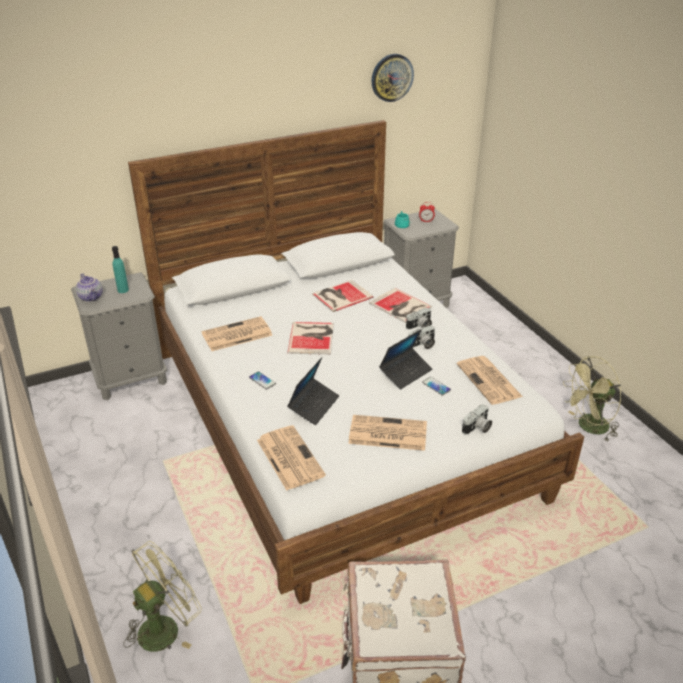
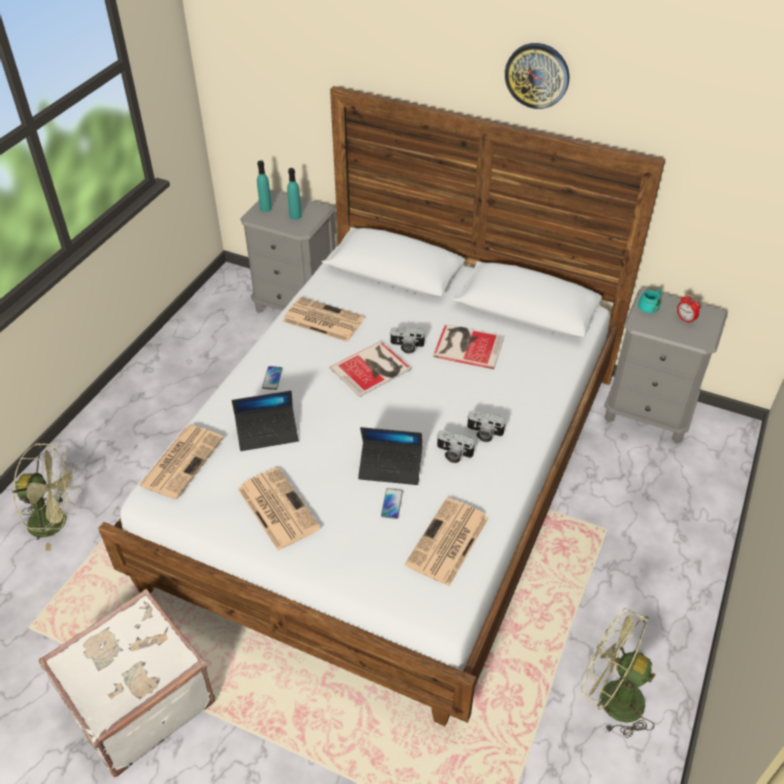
camera: 50 degrees right, 10 degrees up
(91, 297) = (266, 208): teapot -> turquoise bottle
(392, 77) = (697, 105): wall clock -> wall clock (537, 75)
(400, 306) = (502, 398): book -> none
(477, 428) = (353, 574): camera -> camera (406, 346)

